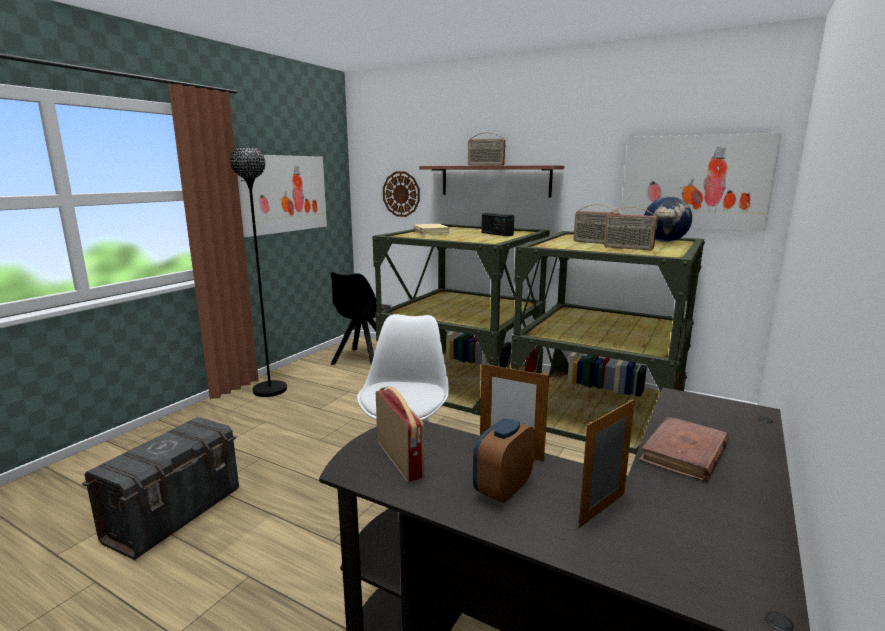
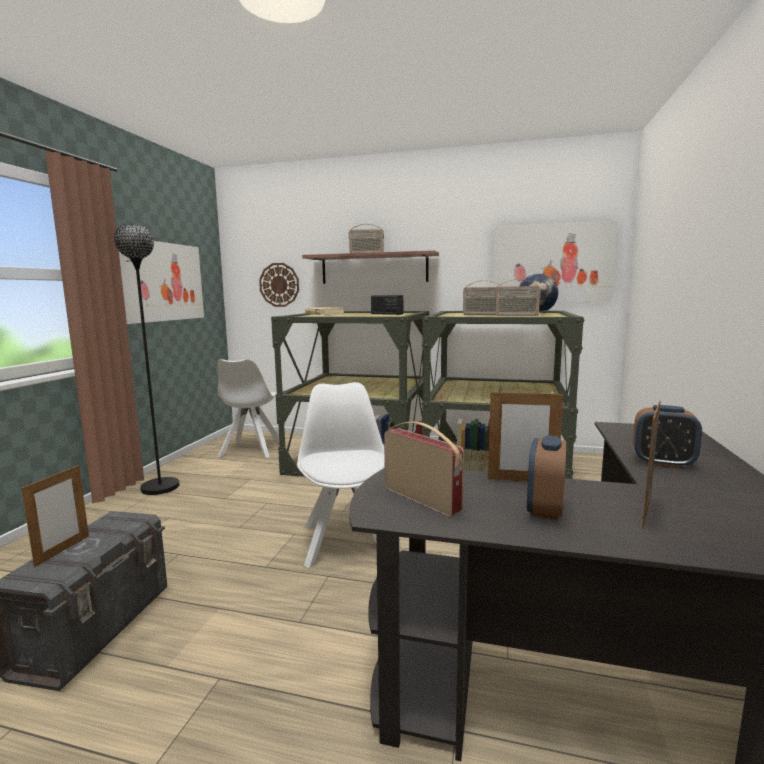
camera: 15 degrees left, 5 degrees down
(147, 448) = (63, 550): none -> picture frame
(362, 359) = (250, 450): black chair -> white chair
(684, 453) = (663, 462): brown book -> alarm clock

